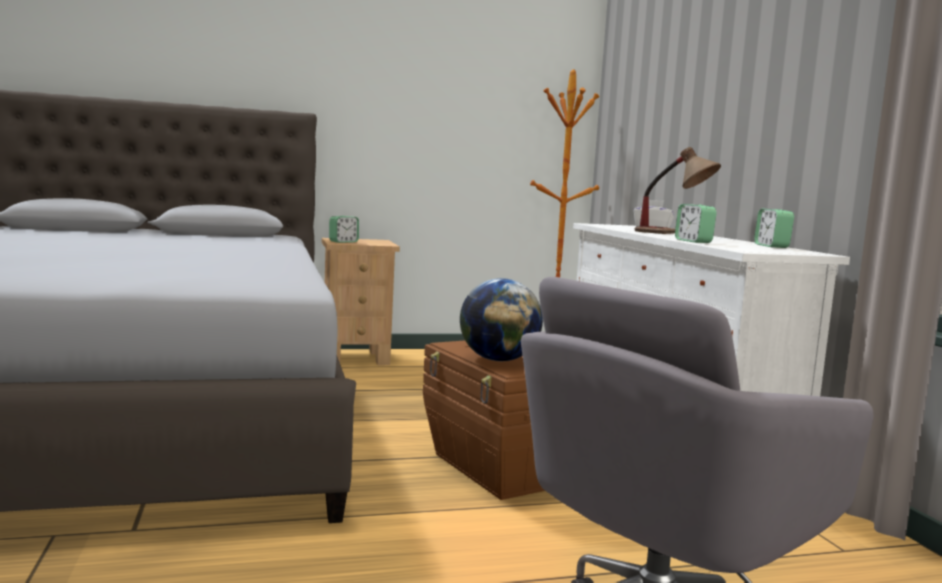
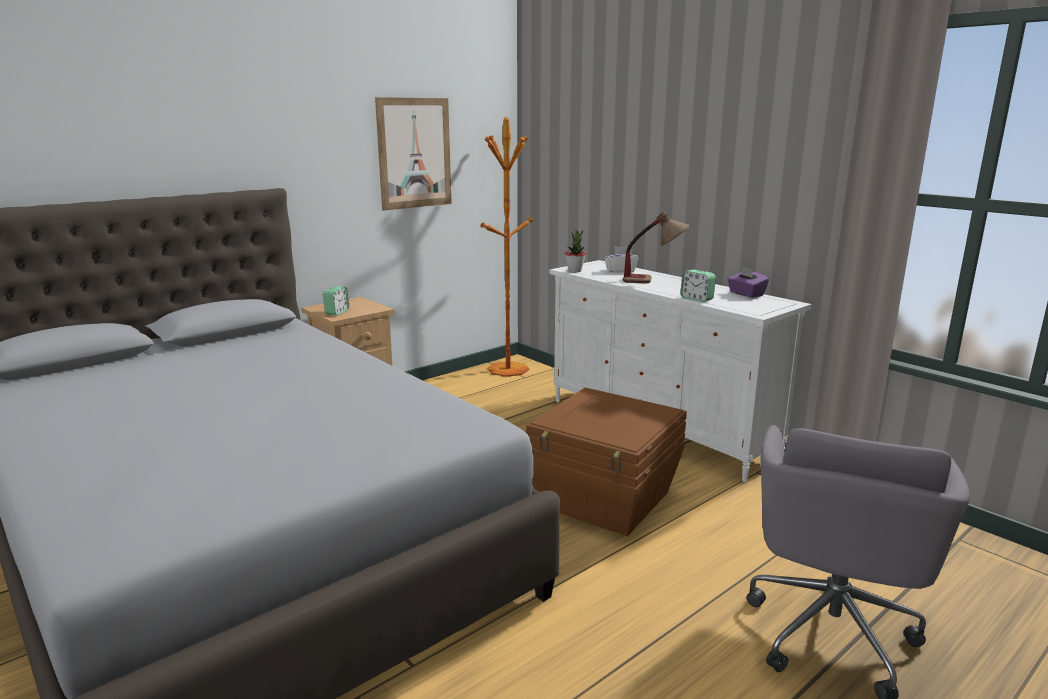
camera: 25 degrees left, 10 degrees up
(468, 102) = (414, 153): none -> picture
(498, 360) = (603, 431): globe -> none
(598, 225) = (575, 271): none -> potted plant
(771, 246) = (746, 294): alarm clock -> purple tissue box

